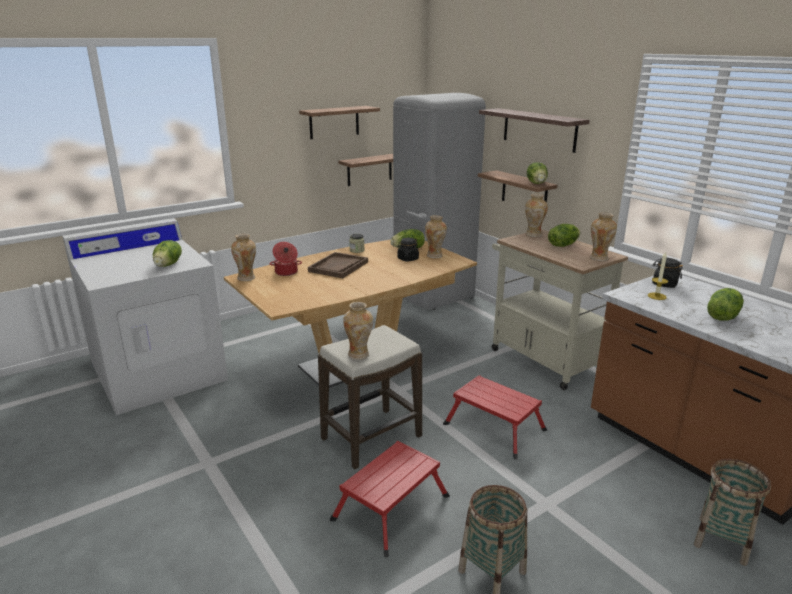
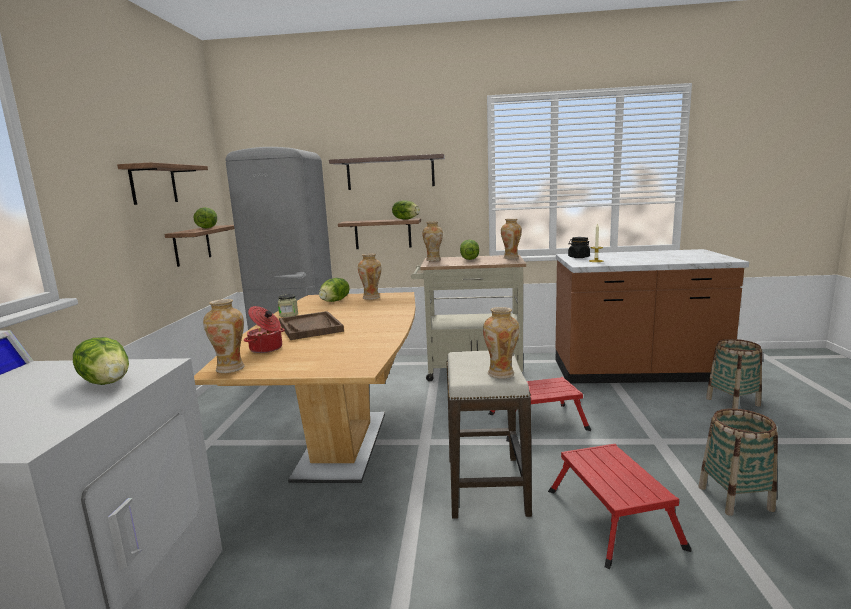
camera: 50 degrees left, 10 degrees down
(407, 259) = (356, 305): black jar -> none
(722, 316) = (645, 258): lettuce -> lettuce (207, 228)

